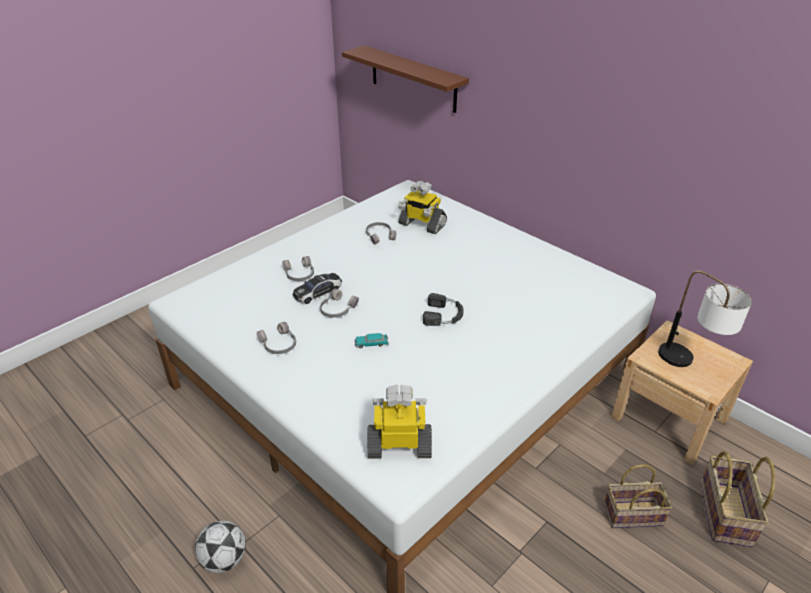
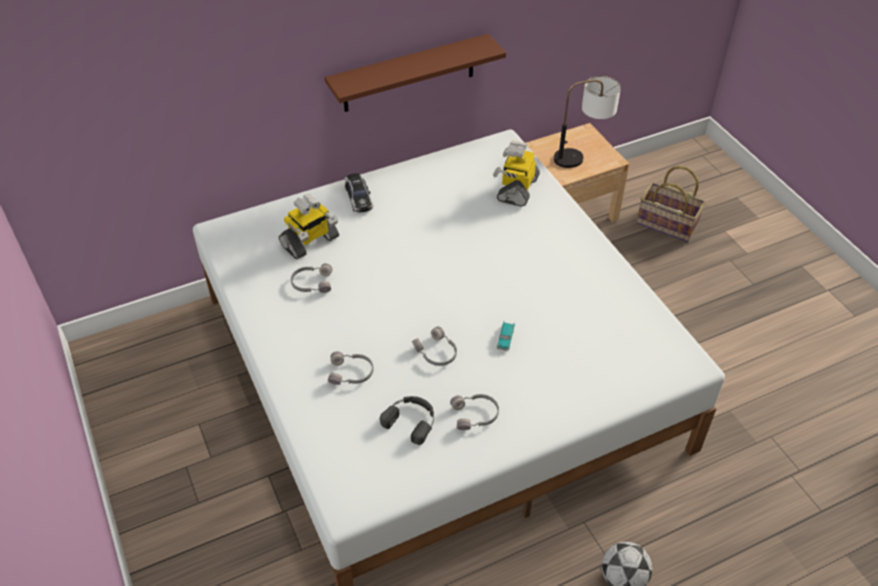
camera: 70 degrees left, 10 degrees up
(318, 292) = (397, 363): toy car -> toy car (358, 197)
(400, 445) = (648, 352): toy robot -> toy robot (516, 189)
(413, 79) = (158, 110): brown shelf -> brown shelf (409, 74)
(444, 315) = (484, 272): black headphones -> black headphones (411, 420)
(632, 516) = (655, 275): basket -> none

